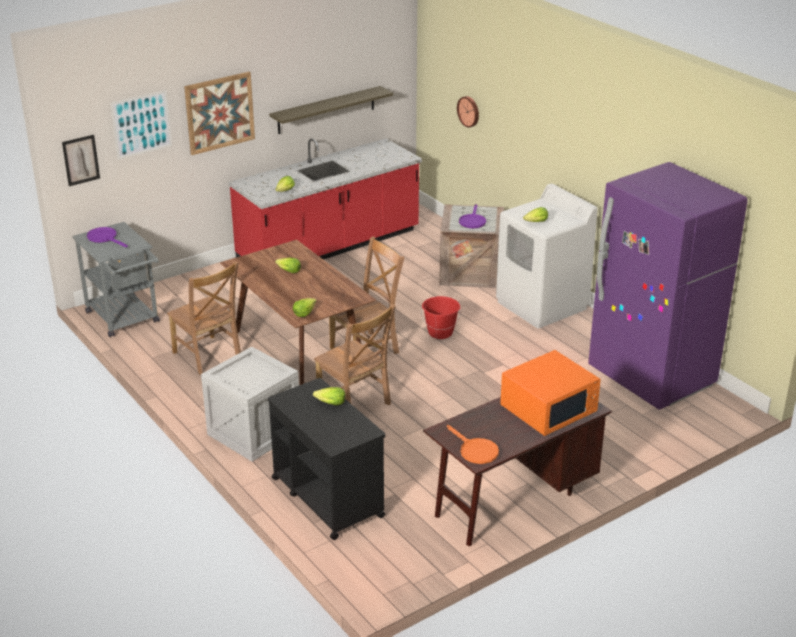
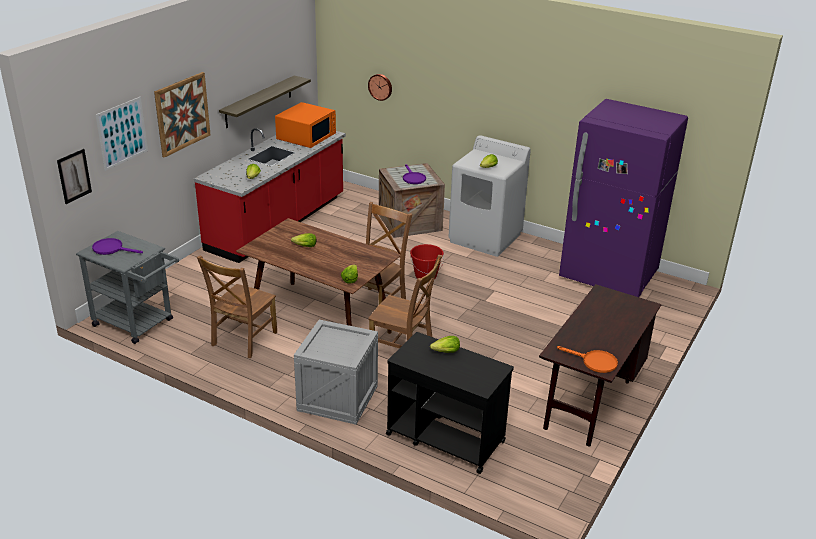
camera: 25 degrees left, 0 degrees up
(208, 356) = (242, 340): brown chair -> brown chair turned 90 degrees clockwise
(549, 409) = (617, 314): orange microwave -> orange microwave (306, 136)

